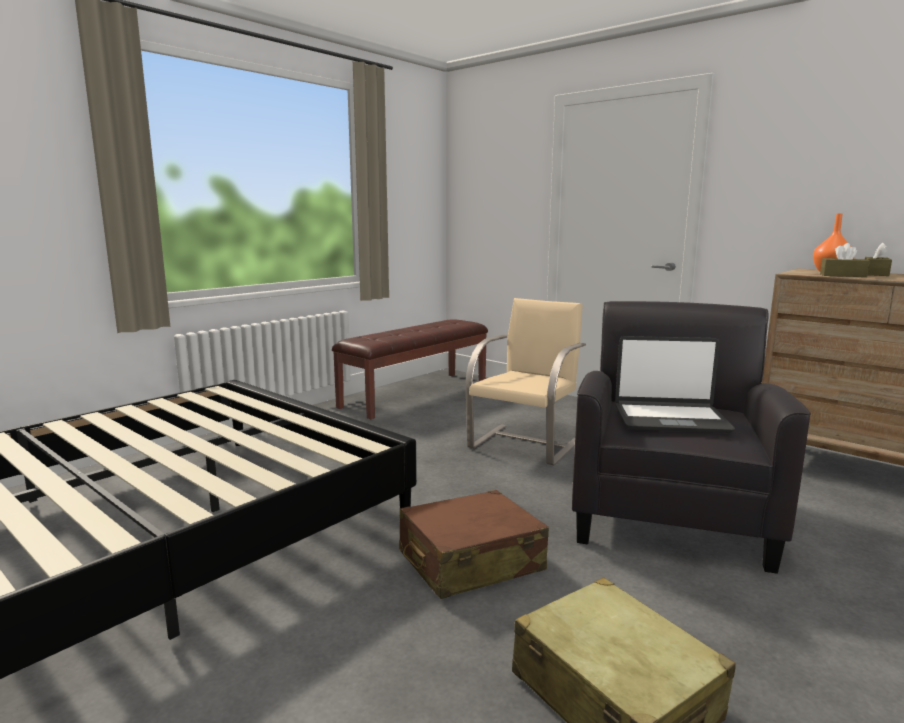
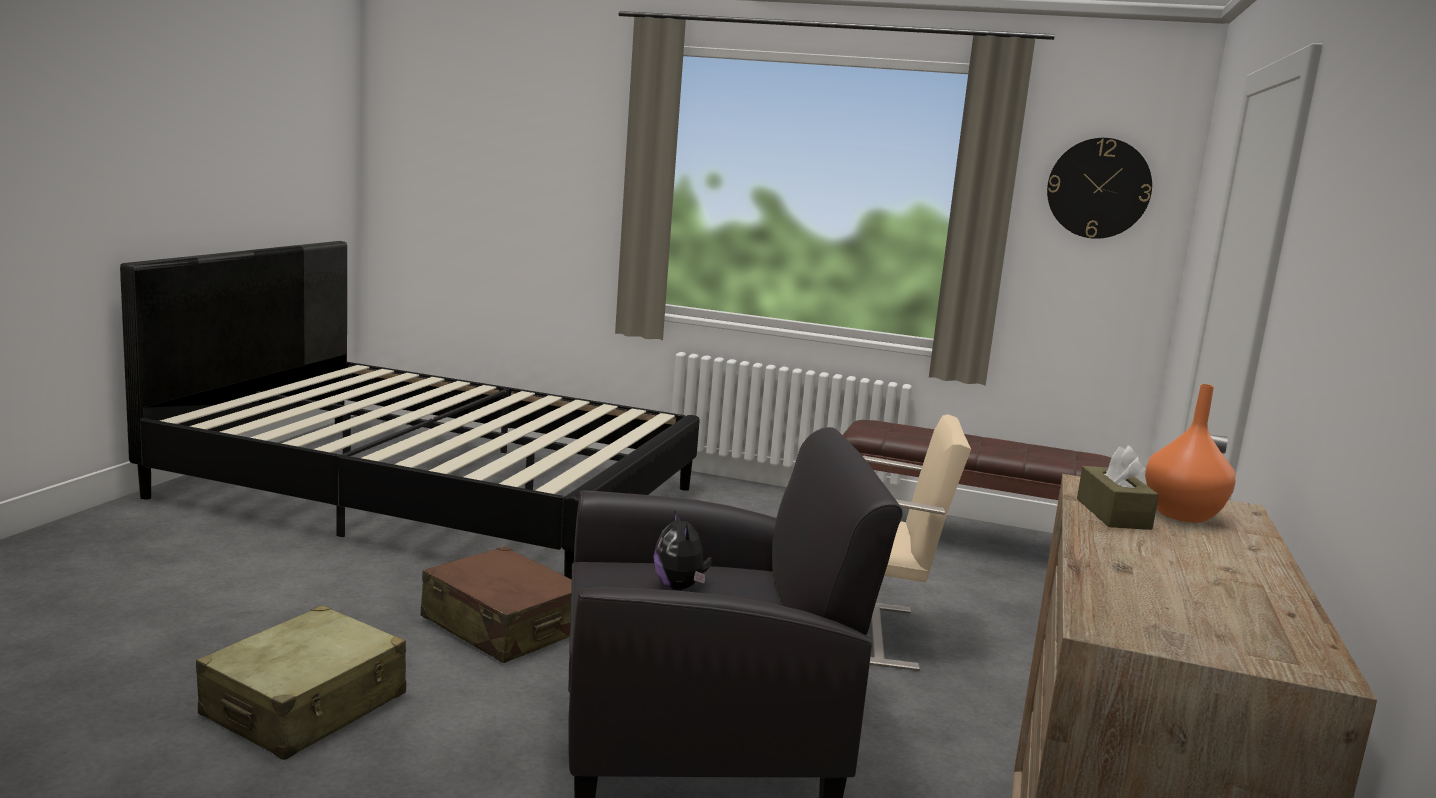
camera: 65 degrees right, 0 degrees up
(411, 166) = (1098, 188): none -> wall clock
(670, 419) = (680, 587): laptop -> plush toy
(875, 274) = (1218, 547): brown tissue box -> none

